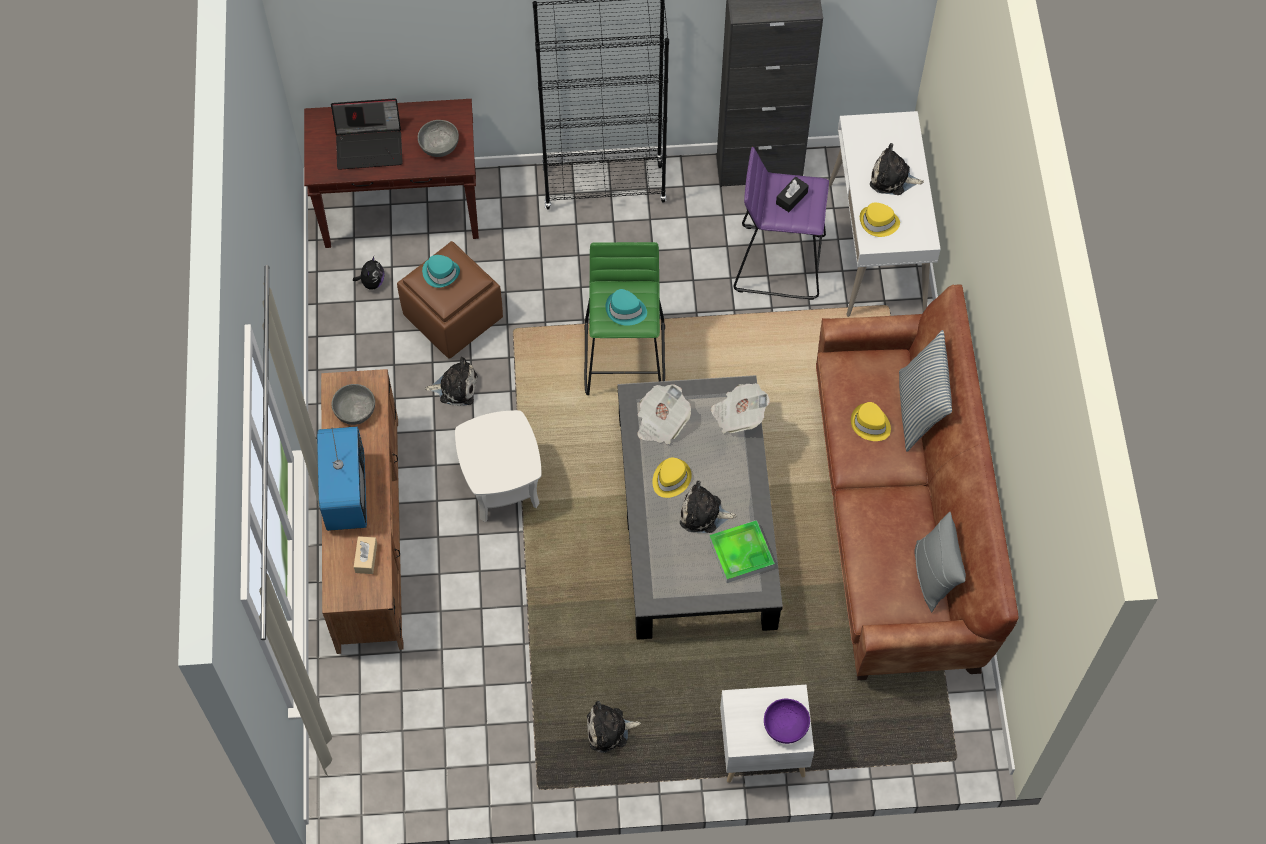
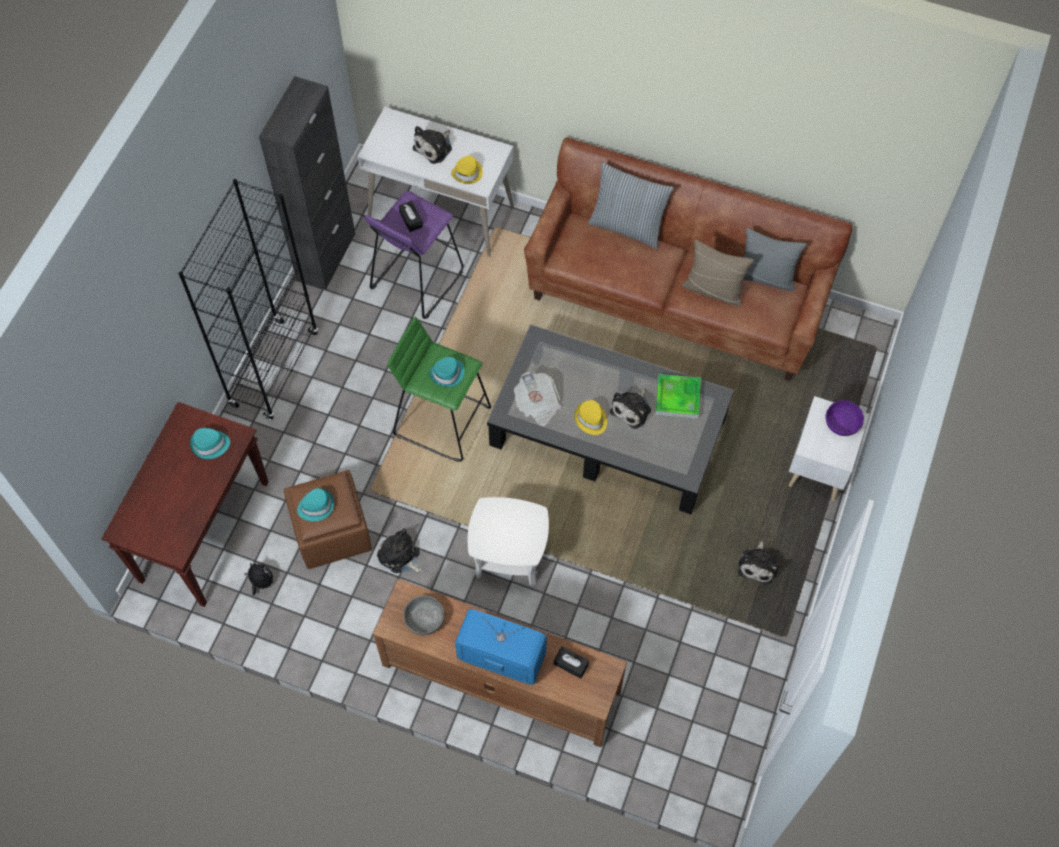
camera: 65 degrees left, 0 degrees up
(366, 558) = (571, 664): beige tissue box -> black tissue box
(370, 145) = (176, 499): laptop -> none
(439, 145) = (210, 445): grey bowl -> turquoise hat
(455, 387) = (400, 556): plush toy -> plush toy turned 75 degrees counterclockwise
(738, 415) = (559, 350): newspaper -> none
(870, 424) = (625, 260): yellow hat -> none
(883, 527) = (713, 290): none -> beige pillow

